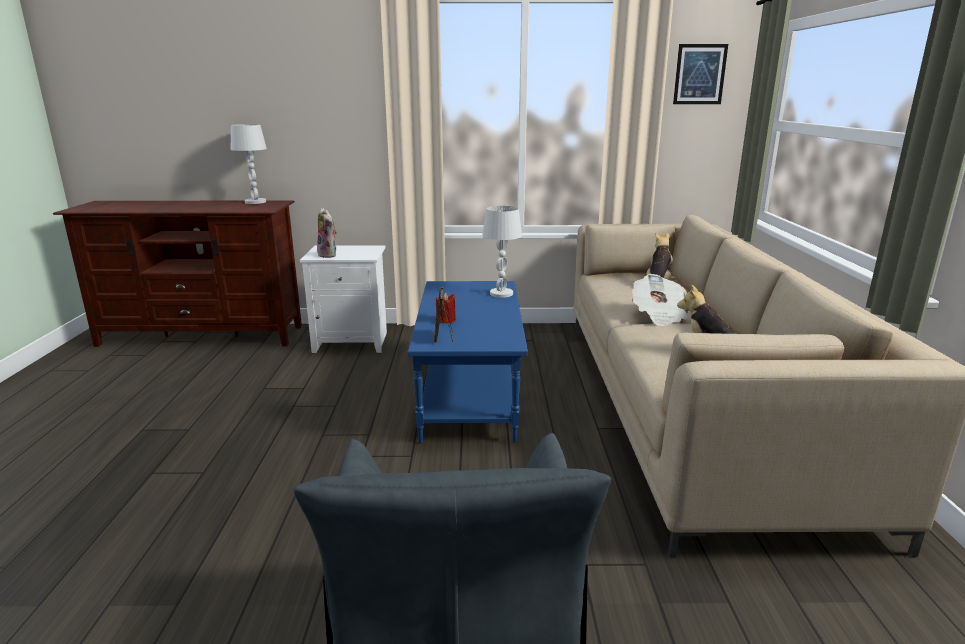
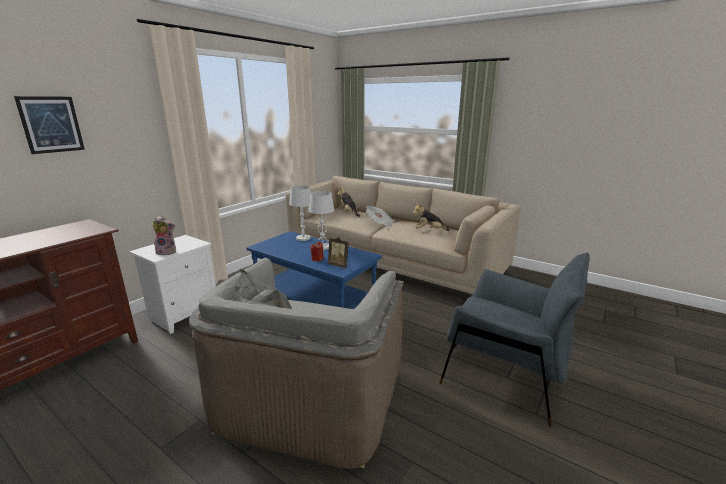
camera: 55 degrees left, 0 degrees up
(255, 202) = (57, 228): white table lamp -> white table lamp (322, 247)
(260, 476) = (311, 397): none -> grey armchair
(700, 74) = (318, 103): picture -> picture (51, 124)

